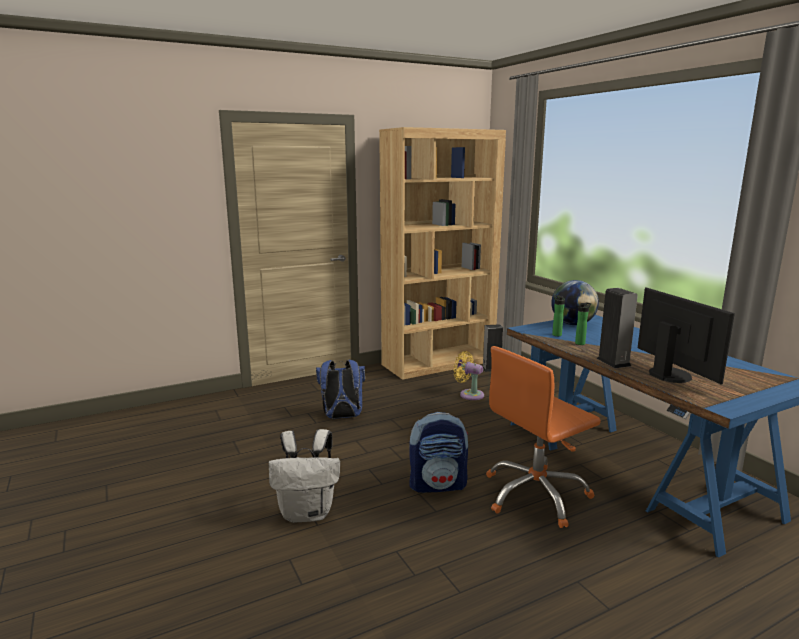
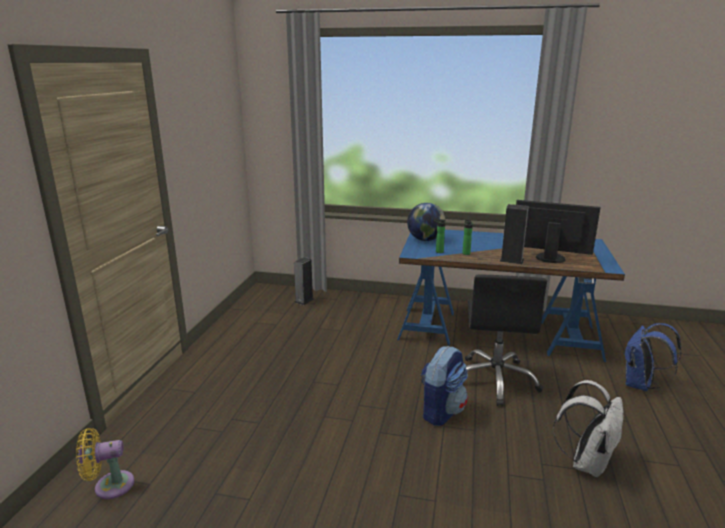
camera: 50 degrees left, 5 degrees up
(308, 513) = (411, 498): white backpack -> white backpack (586, 462)
(341, 417) = (271, 404): blue backpack -> blue backpack (640, 385)
(438, 363) = (255, 313): brown bookcase -> none
(469, 394) = (329, 330): yellow fan -> yellow fan (110, 486)
(536, 495) = (495, 380): orange office chair -> black office chair

